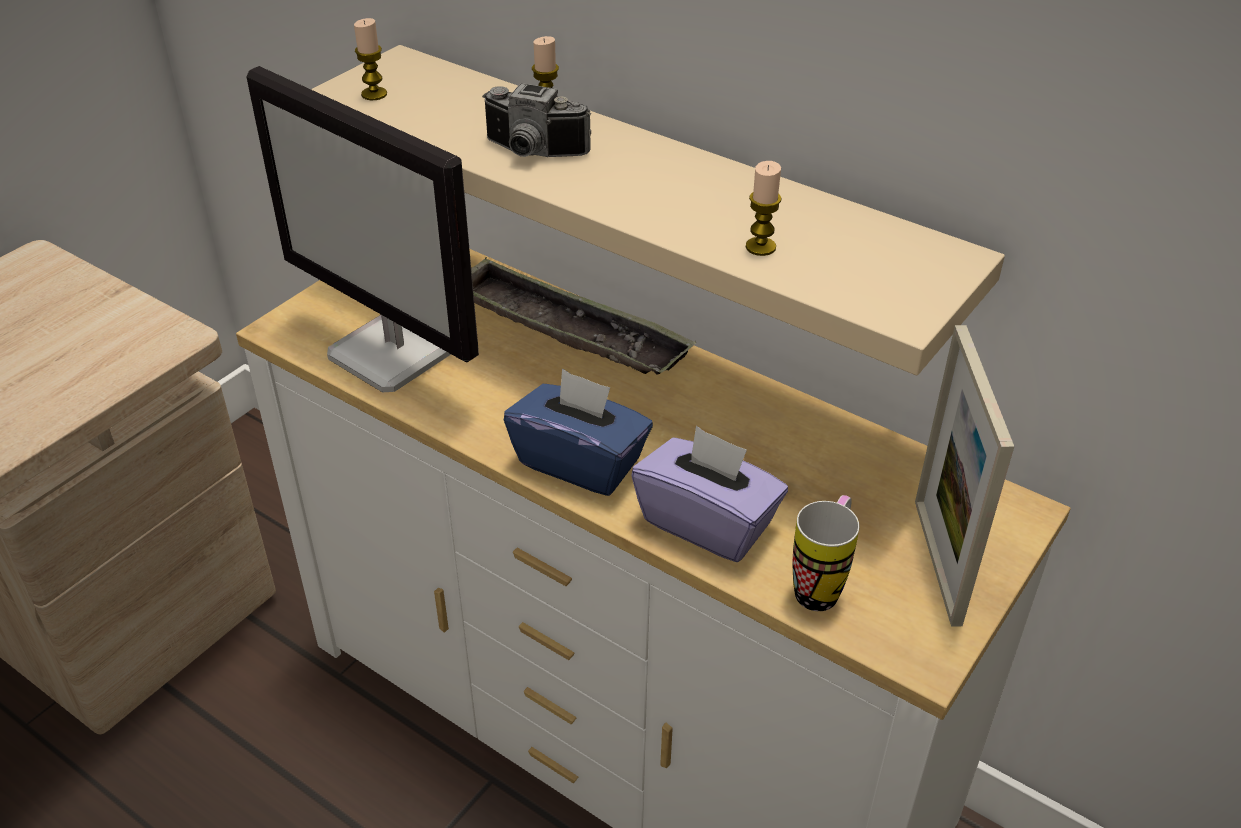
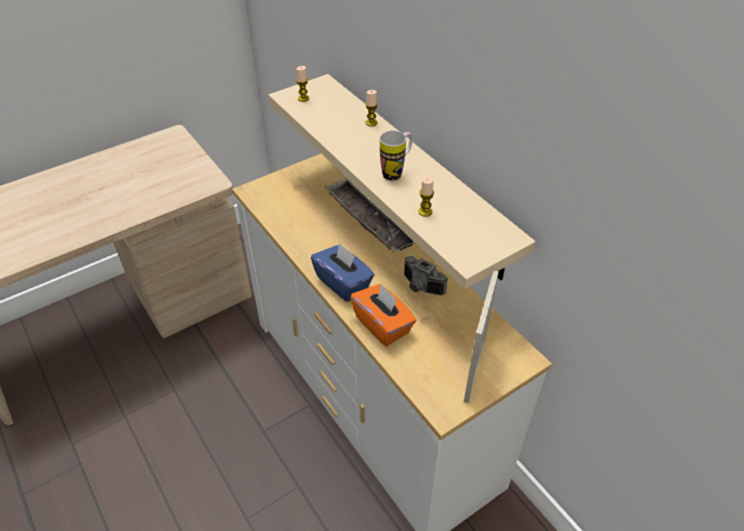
camera: 20 degrees right, 5 degrees up
(394, 354) = (290, 214): monitor -> none
(531, 153) = (353, 142): camera -> camera (420, 287)
(707, 522) = (383, 325): purple tissue box -> orange tissue box
(821, 585) = (417, 366): mug -> mug (396, 172)

